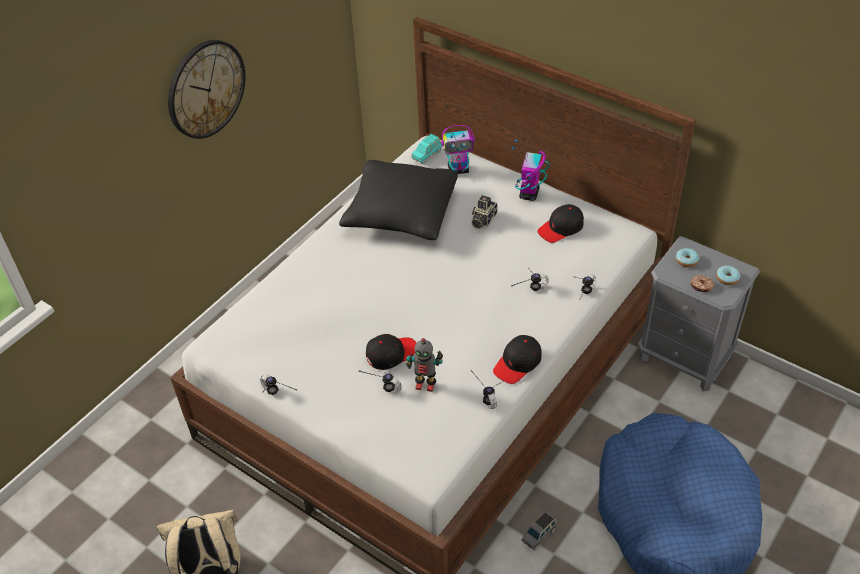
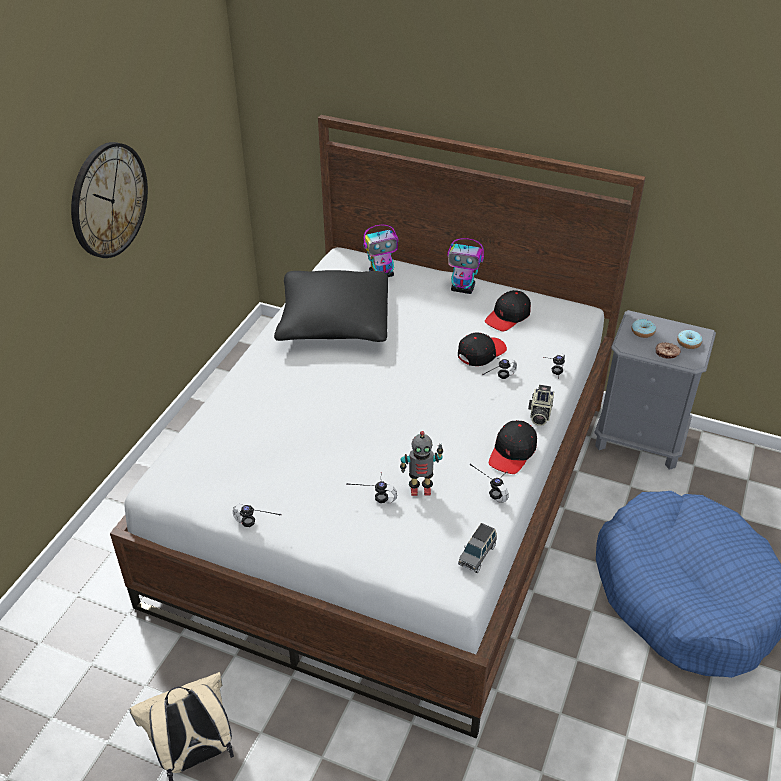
camera: 15 degrees left, 5 degrees down
(391, 354) = (372, 463): black cap -> black cap (481, 353)
(427, 155) = (343, 264): turquoise toy car -> none
(482, 219) = (424, 318): camera -> camera (539, 414)
(529, 194) = (463, 289): toy robot -> toy robot turned 75 degrees counterclockwise
(539, 535) = (554, 642): grey toy car -> grey toy car (477, 555)

